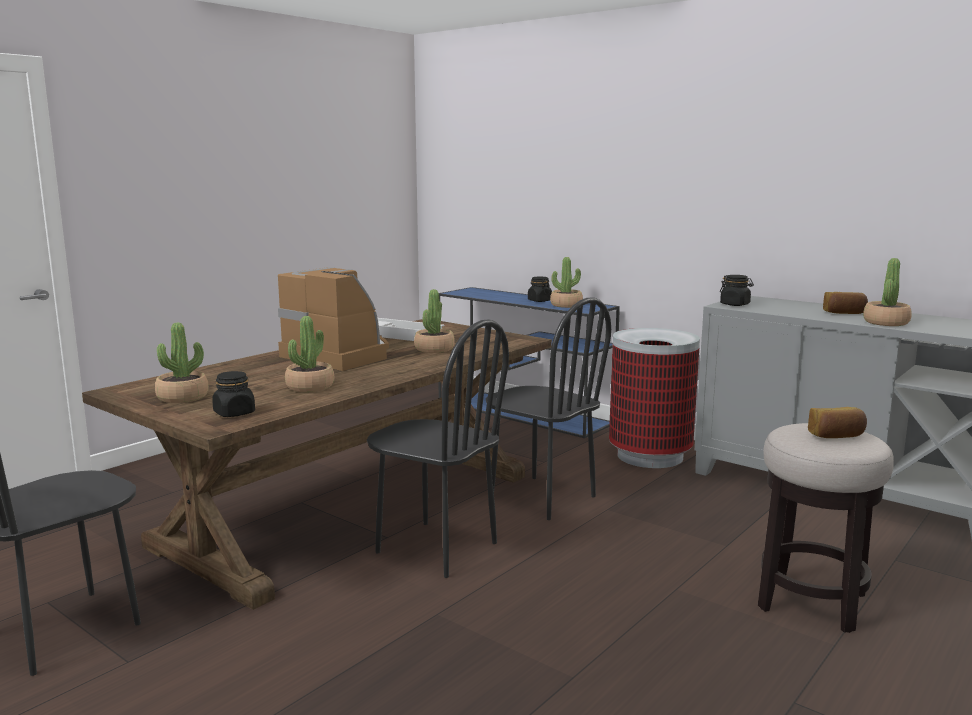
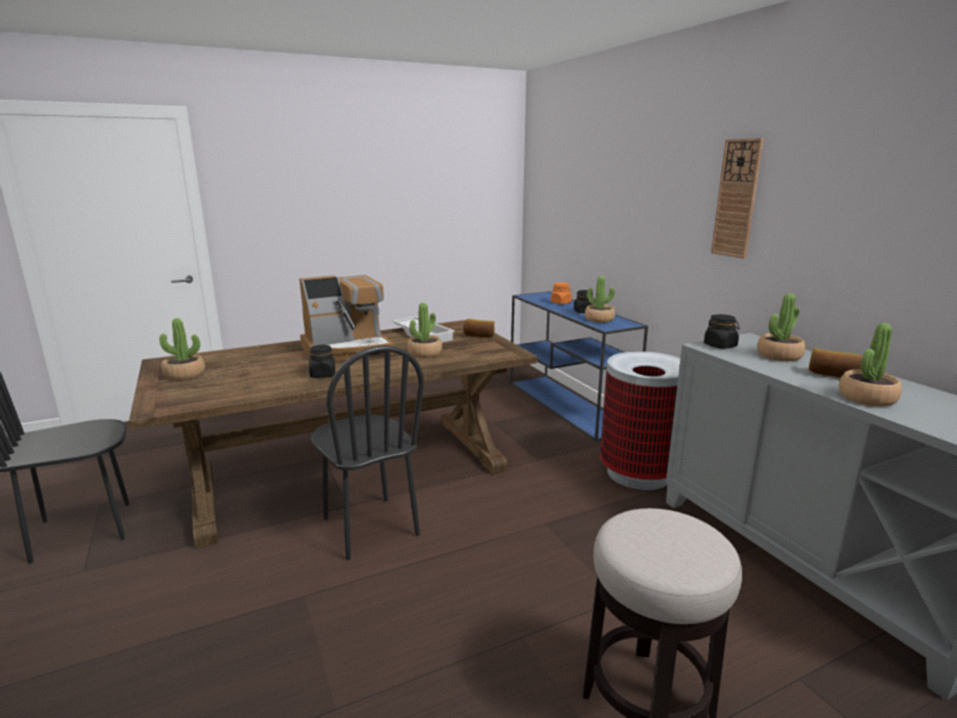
camera: 25 degrees right, 5 degrees up
(234, 413) = (186, 397): black jar -> black jar (323, 375)
(310, 387) = (276, 379): potted plant -> potted plant (779, 356)
(339, 355) = (347, 349): coffee machine -> coffee machine turned 90 degrees clockwise
(503, 295) = (561, 303): none -> orange jar
(542, 497) = (500, 496): black chair -> none
(713, 169) = (737, 199): none -> wall clock
(836, 436) = (675, 542): bread -> bread (479, 336)

